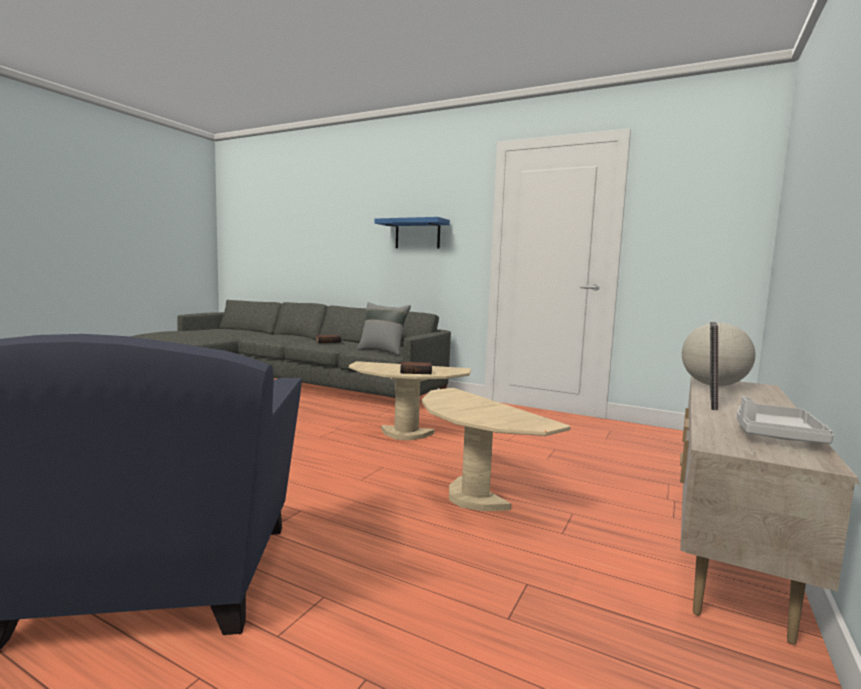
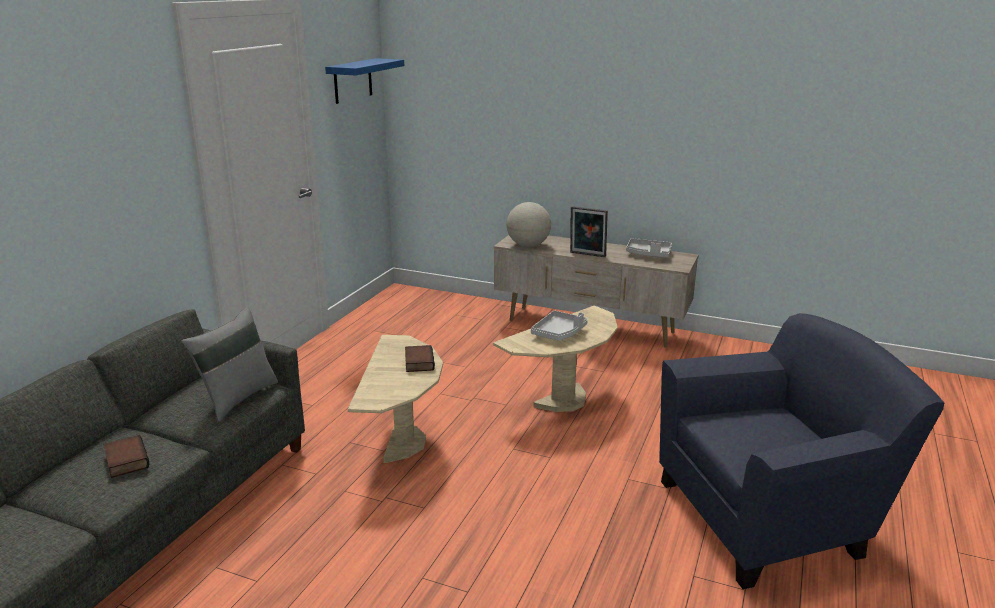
camera: 95 degrees left, 15 degrees up
(417, 234) = (82, 184): blue shelf -> blue shelf (353, 80)
(472, 404) = (559, 333): none -> grey tray

